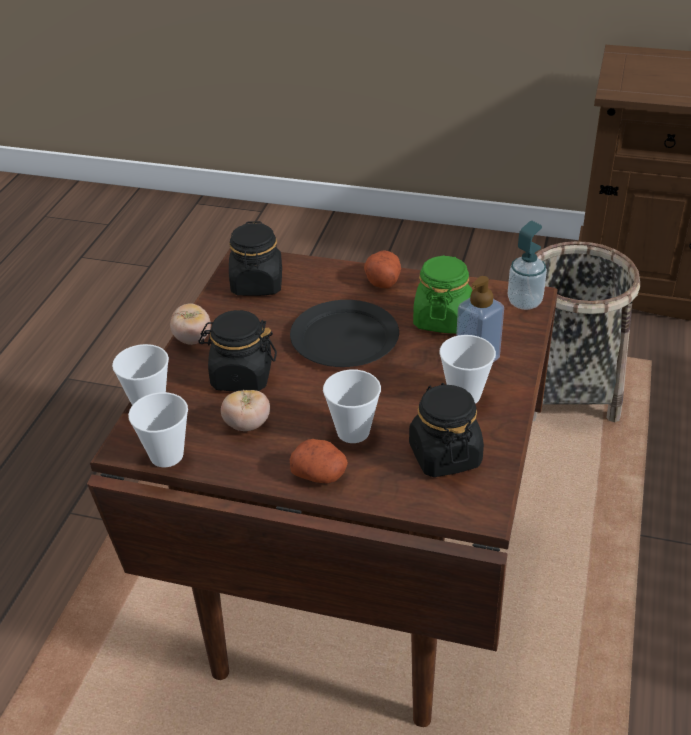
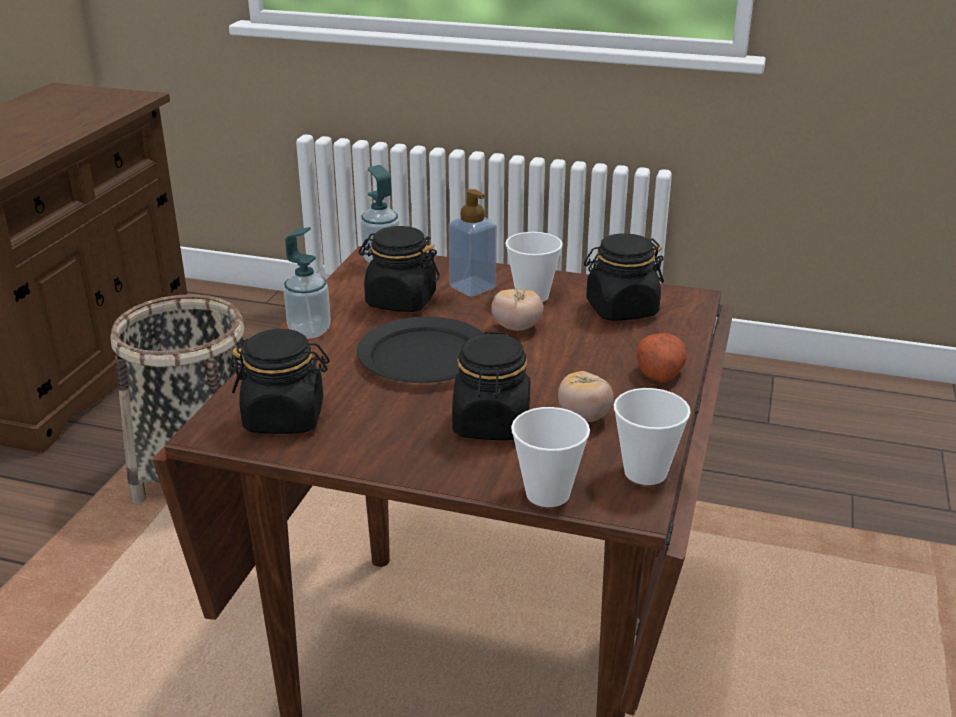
camera: 90 degrees left, 10 degrees down
(193, 339) = (403, 466): tomato -> tomato (517, 327)
(353, 432) = (591, 353): cup -> none
(382, 279) = (309, 331): potato -> soap dispenser
(442, 319) = (400, 301): green jar -> black jar

